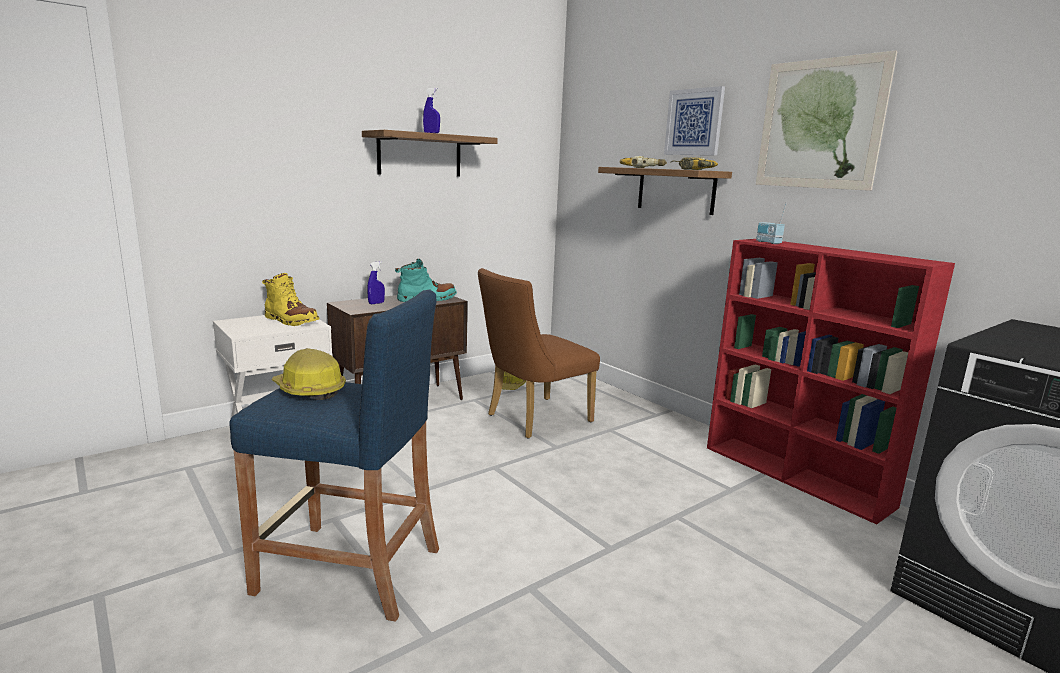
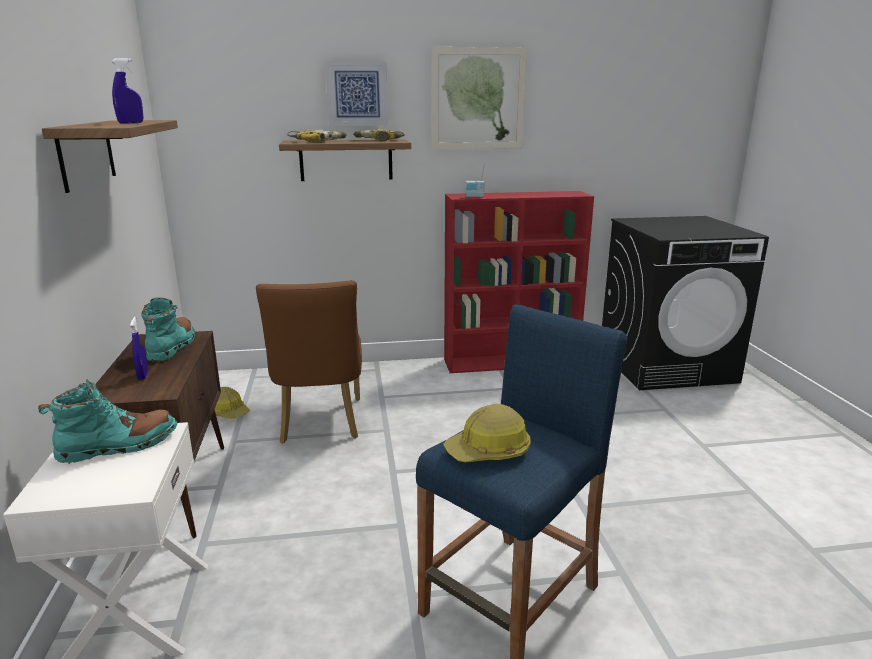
camera: 60 degrees left, 5 degrees up
(291, 321) = (118, 446): yellow boot -> turquoise boot

